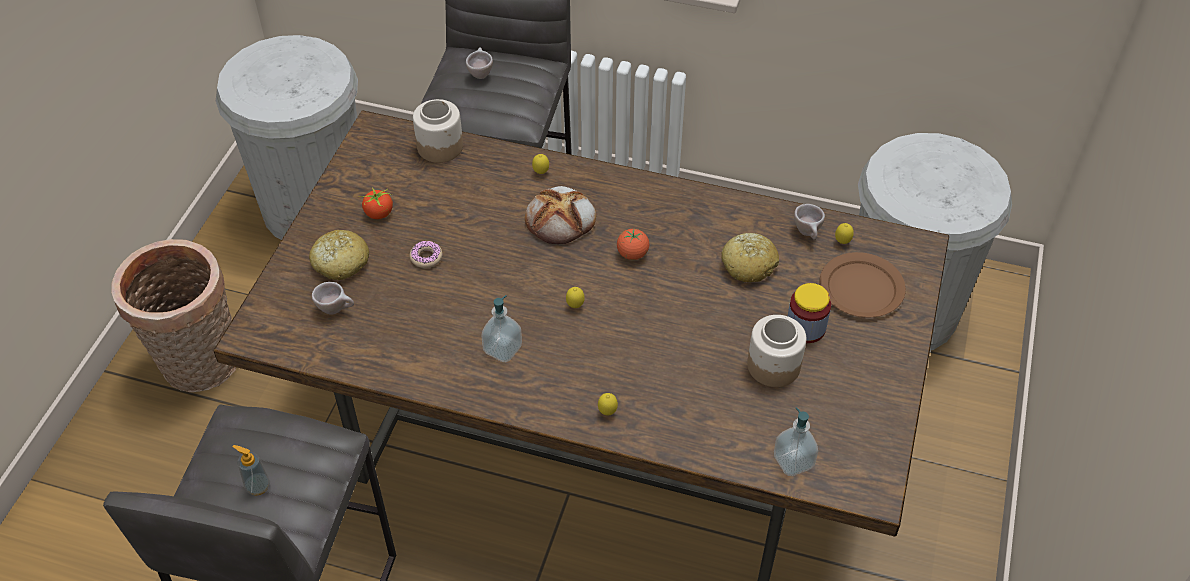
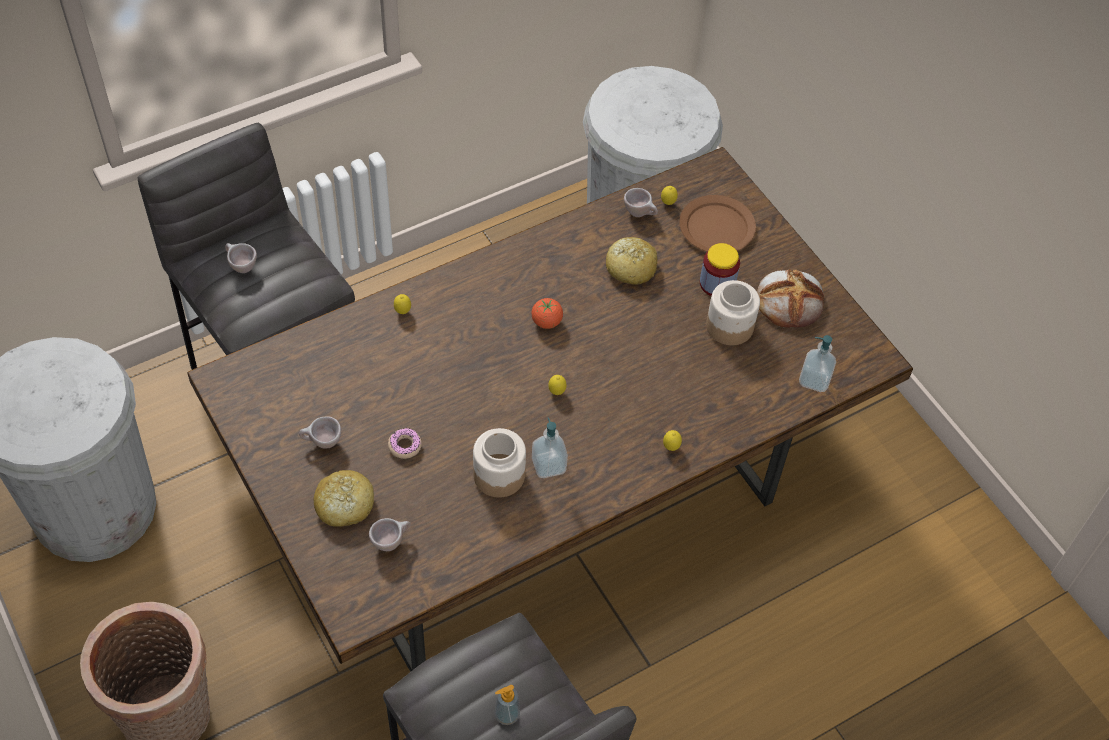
camera: 50 degrees left, 5 degrees up
(378, 214) = (321, 443): tomato -> beige cup
(440, 146) = (296, 351): jar -> jar (498, 475)
(561, 219) = (464, 336): bread -> bread (790, 301)

